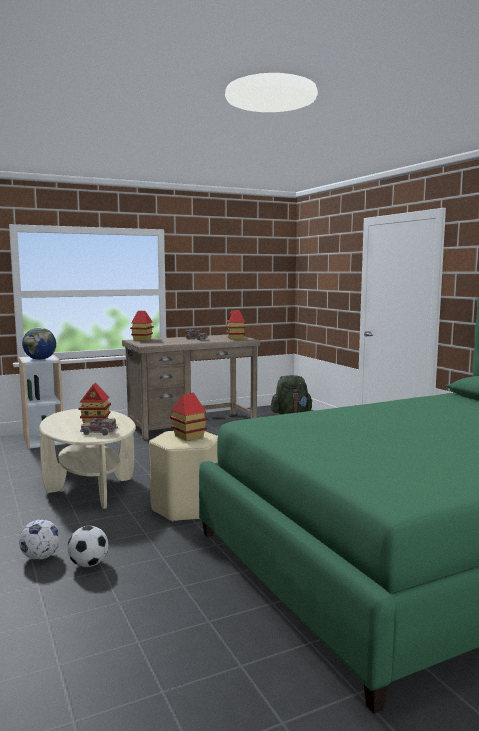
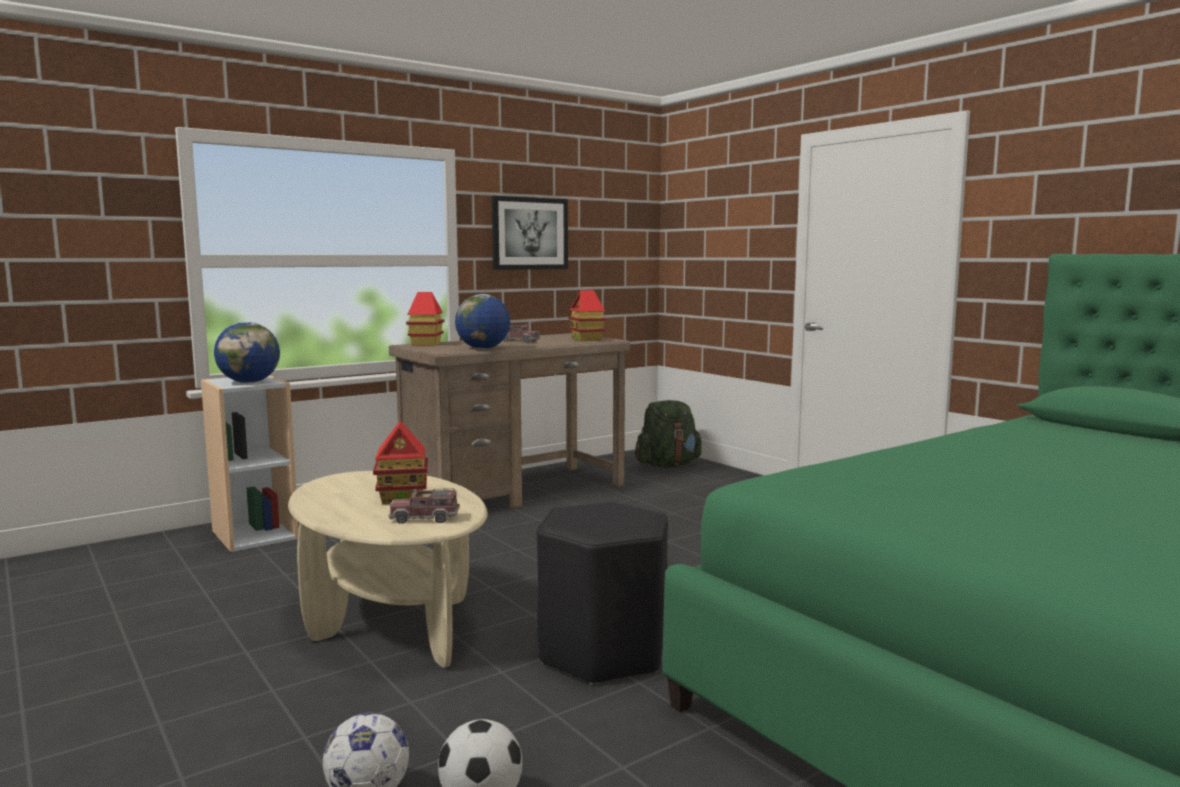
camera: 10 degrees left, 0 degrees up
(169, 343) = (483, 348): none -> globe
(187, 508) = (603, 653): beige stool -> black stool
(189, 436) = (609, 517): toy house -> none
(210, 276) = (529, 233): none -> picture

